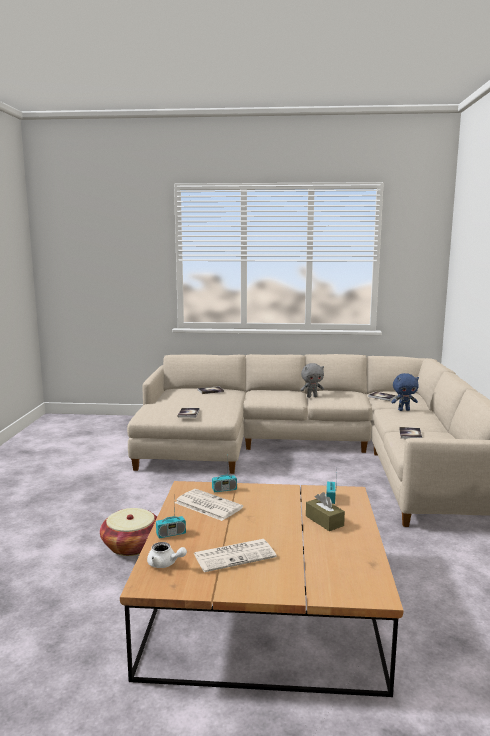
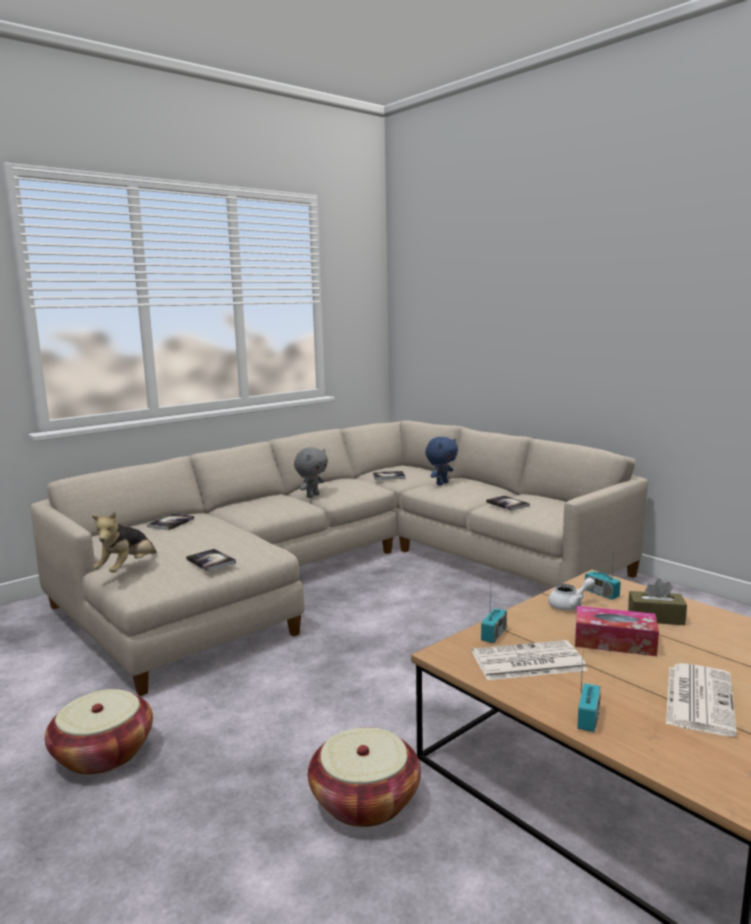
camera: 45 degrees left, 0 degrees up
(90, 484) = (103, 753): none -> basket
(152, 405) = (127, 569): none -> plush toy
(165, 564) = (681, 757): white teapot -> white teapot (570, 605)
(269, 518) = (614, 642): none -> tissue box

